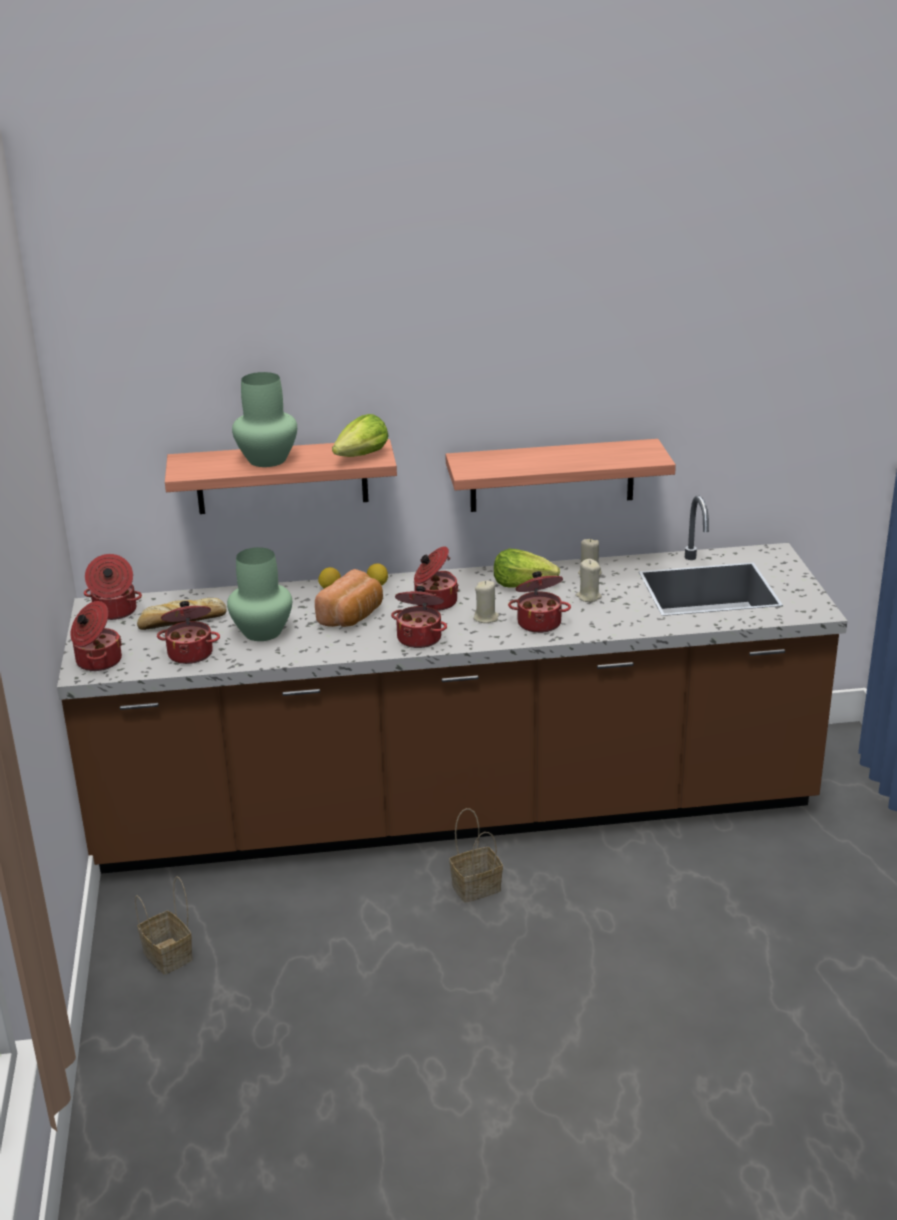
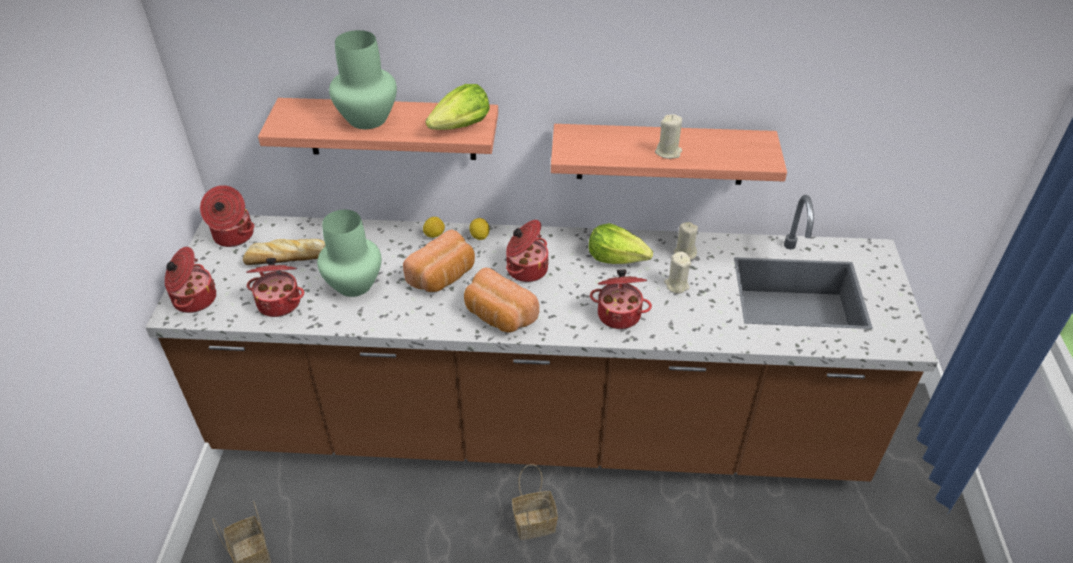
camera: 10 degrees right, 15 degrees up
(420, 637) = (498, 316): cooking pot -> bread
(486, 618) = (569, 299): beige candle -> beige candle (668, 152)

